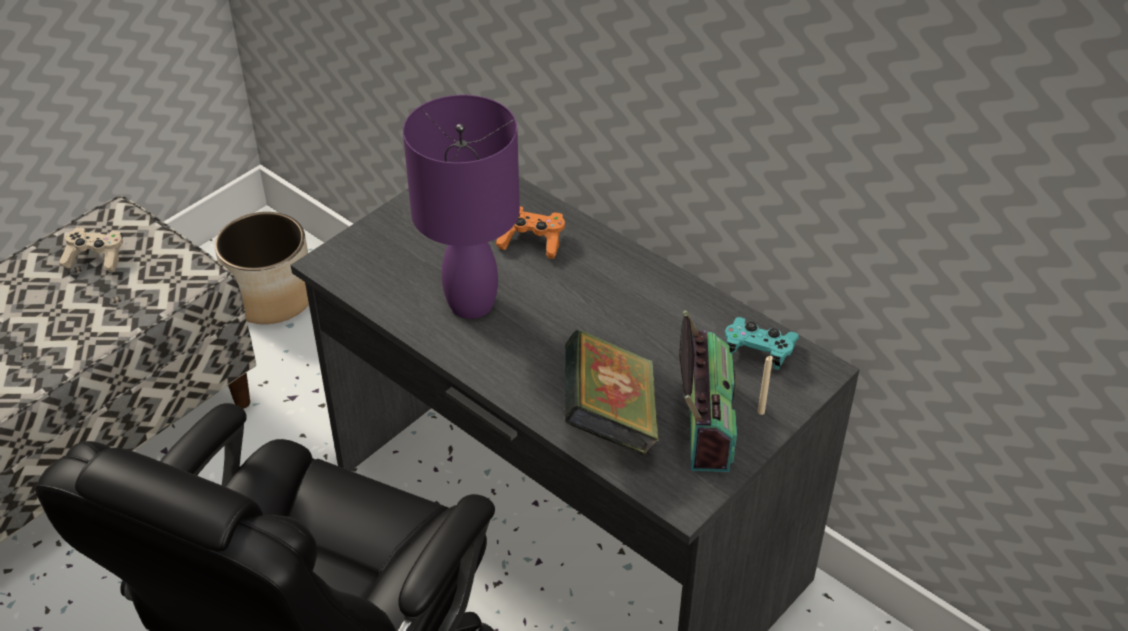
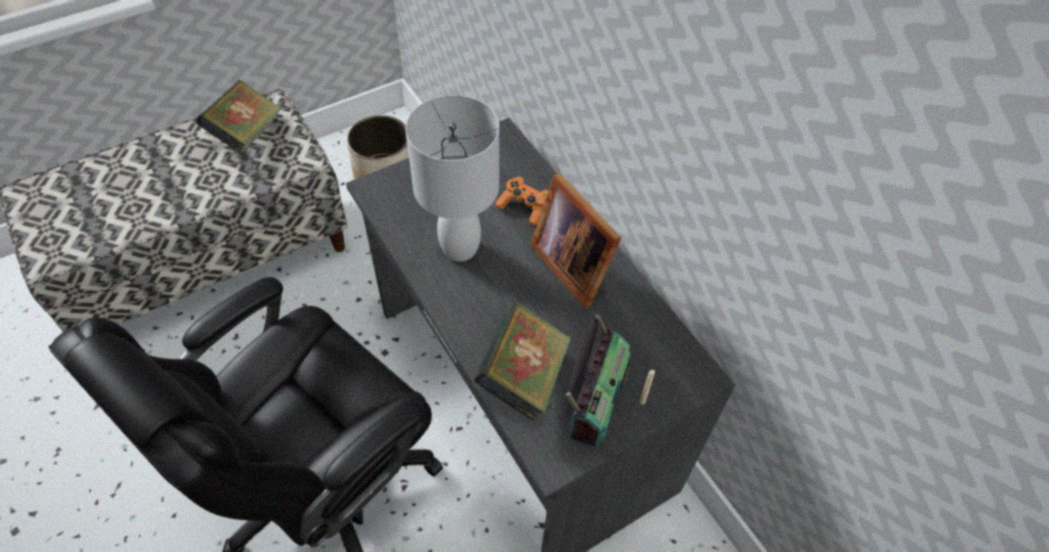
camera: 15 degrees right, 10 degrees up
(95, 258) = (246, 133): beige game controller -> book
(470, 304) = (458, 248): purple table lamp -> white table lamp
(617, 288) = (573, 263): none -> picture frame
(758, 351) = (660, 347): turquoise game controller -> none

